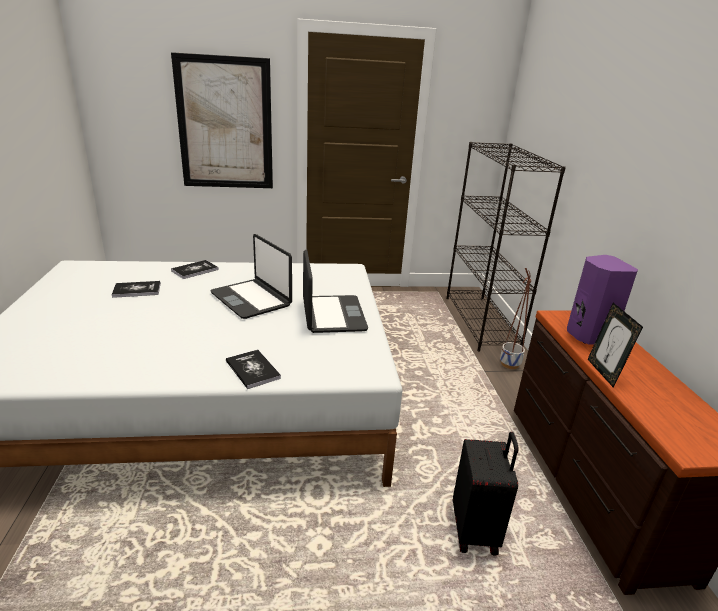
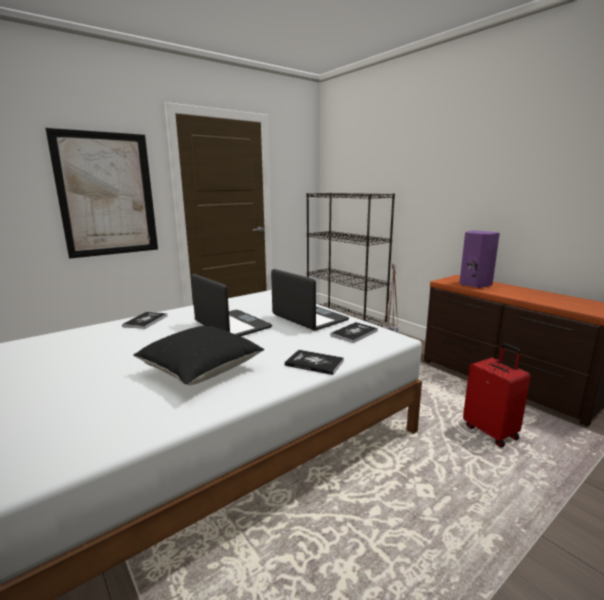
camera: 30 degrees left, 10 degrees down
(137, 290) = (111, 347): book -> book (354, 333)
(160, 340) = (201, 370): none -> black pillow
(251, 299) = (232, 325): laptop -> laptop turned 150 degrees counterclockwise
(476, 530) = (491, 432): black suitcase -> red suitcase
(603, 373) = (512, 296): picture frame -> none

